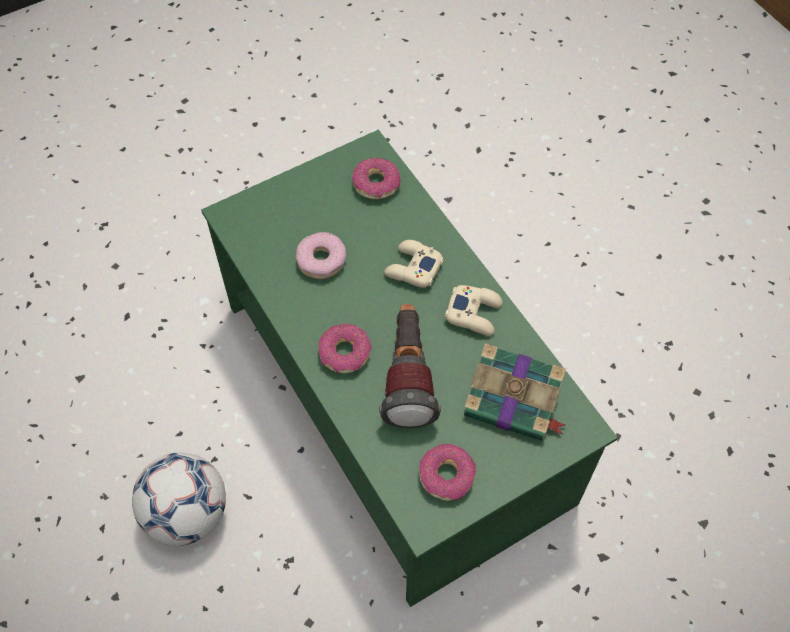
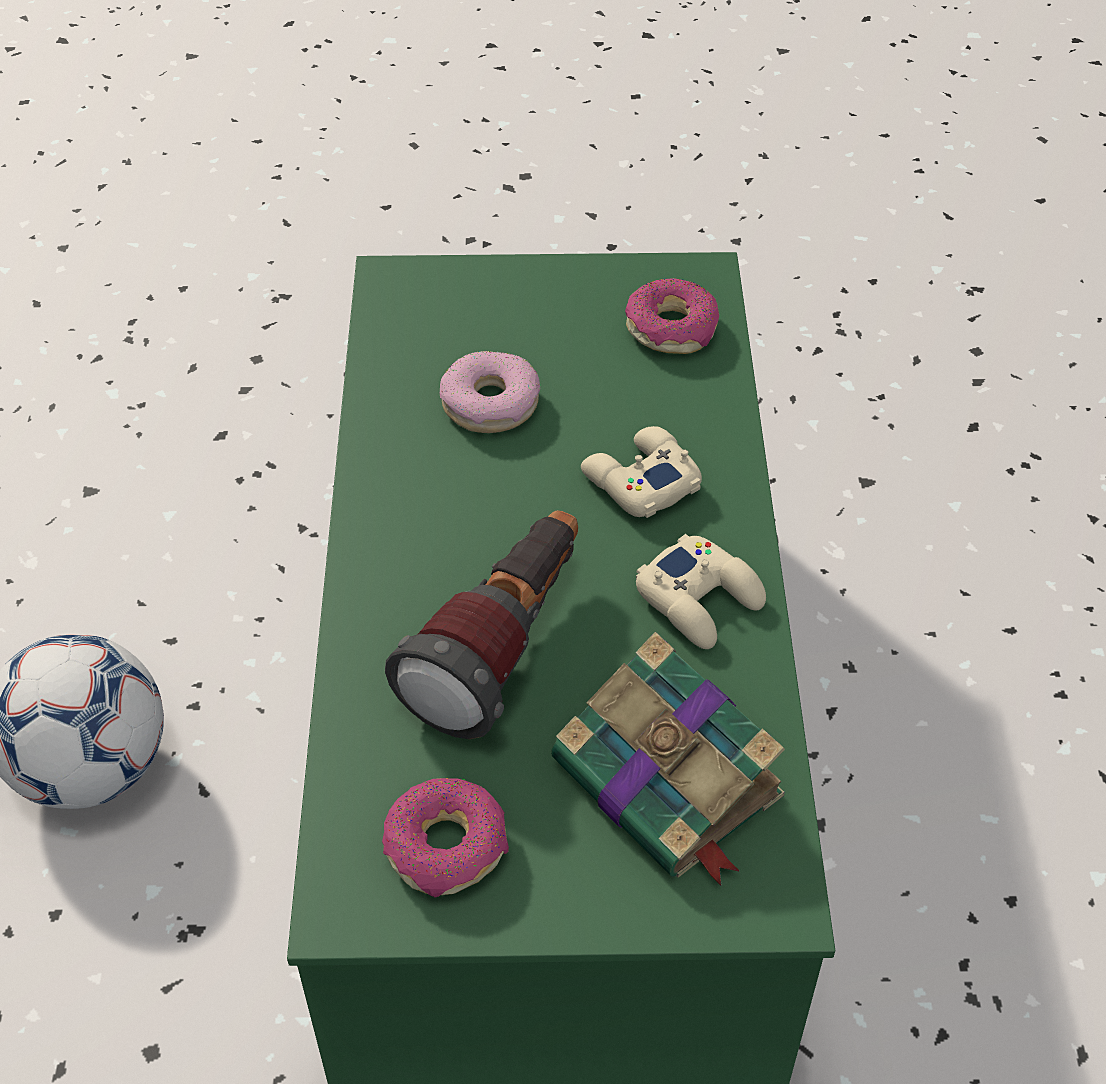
camera: 30 degrees right, 10 degrees down
(344, 353) = (419, 560): donut -> none

